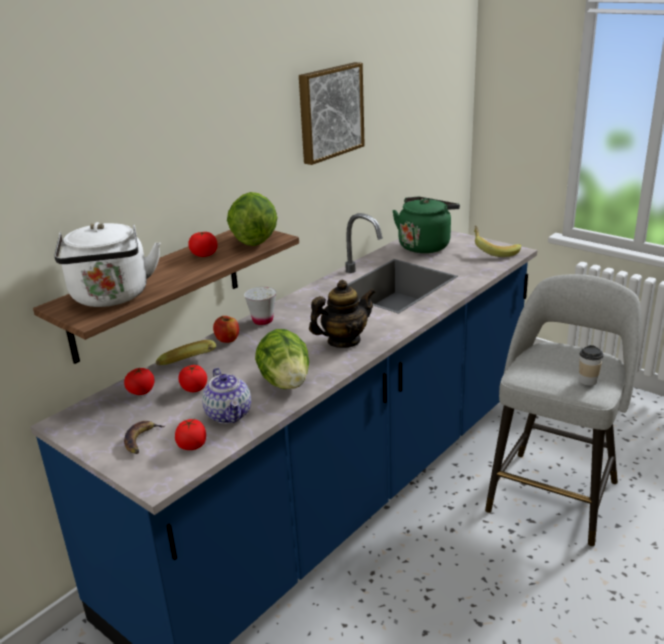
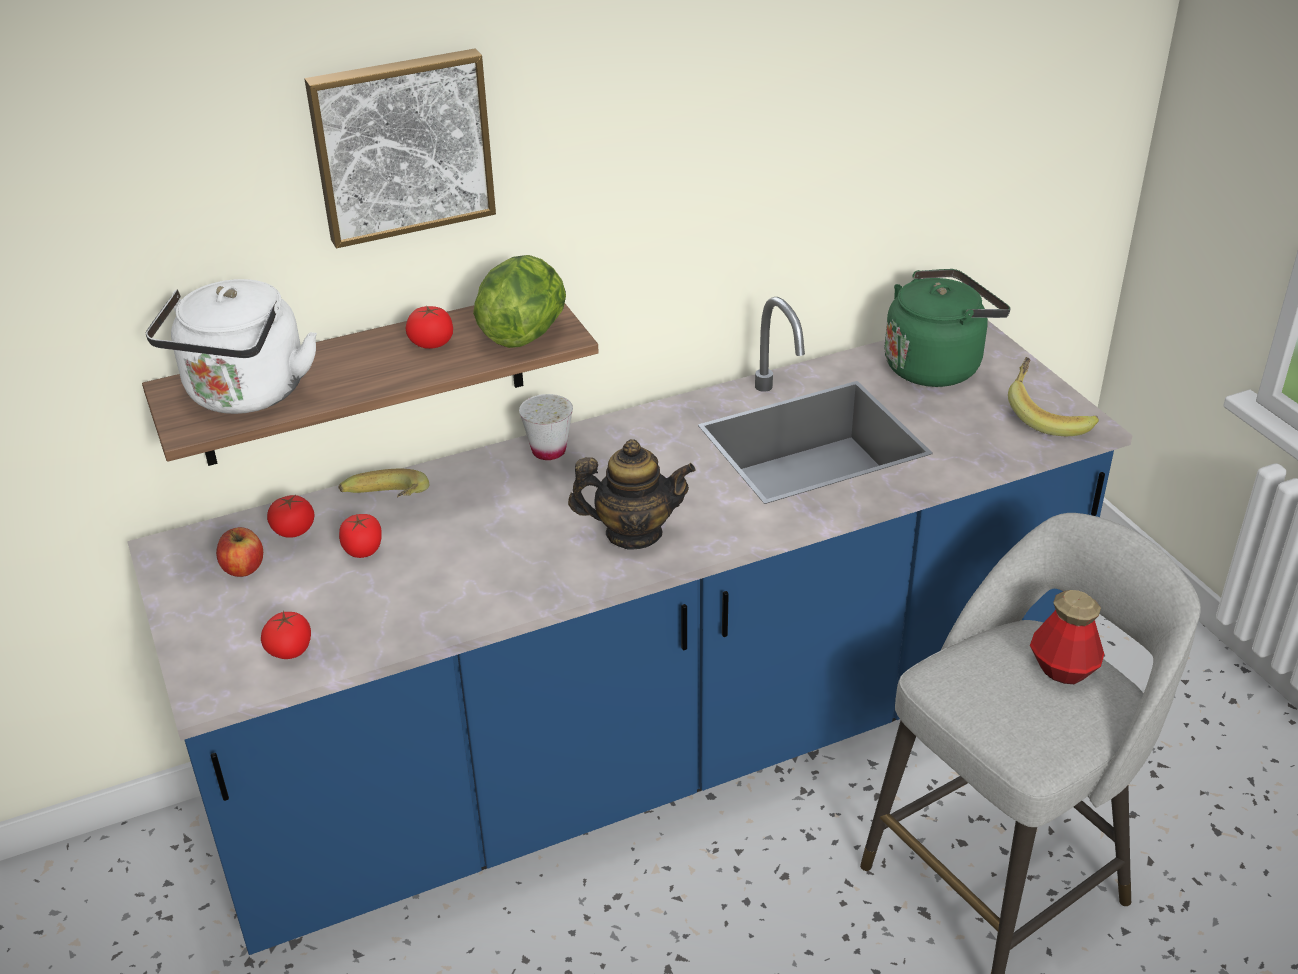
camera: 25 degrees right, 10 degrees up
(141, 440) = (237, 616): banana -> none
(227, 339) = (472, 472): apple -> apple (243, 568)
(229, 414) = (373, 614): teapot -> none
(285, 382) = (490, 584): lettuce -> none
(329, 112) = (757, 109): picture -> picture (401, 145)
(573, 355) = (1062, 669): none -> bottle
(587, 381) = (1039, 731): cup -> none

